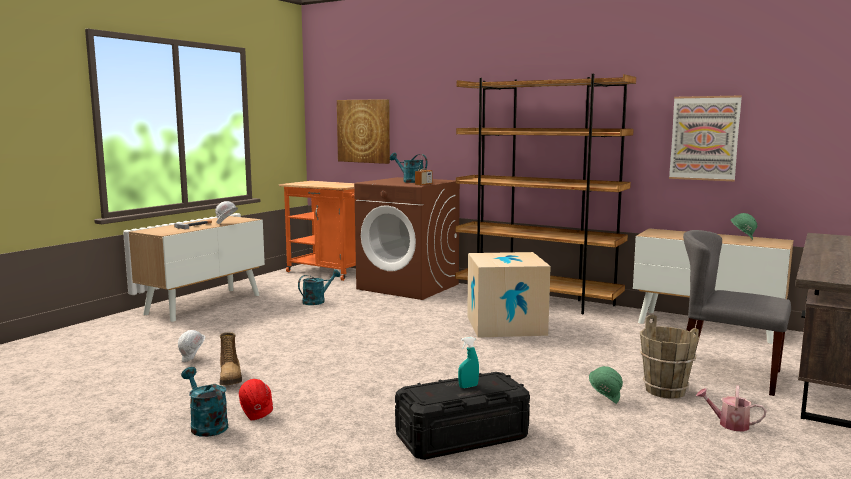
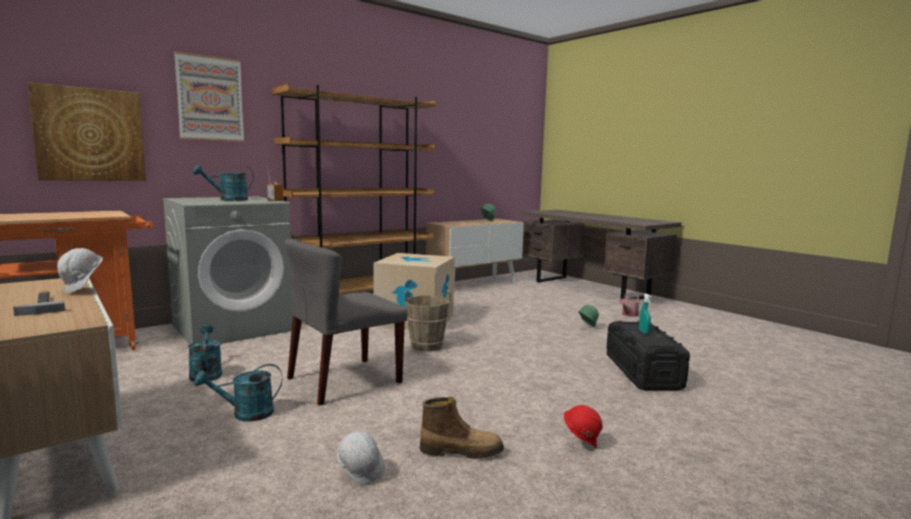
camera: 70 degrees left, 0 degrees up
(206, 425) = (605, 475): turquoise watering can -> turquoise watering can (245, 414)
(409, 286) = (233, 327): brown washing machine -> grey washing machine
(664, 391) = (577, 314): brown bucket -> brown bucket (427, 346)
(704, 138) = (453, 153): picture -> picture (210, 98)
(727, 374) = (558, 299): grey chair -> grey chair (344, 380)

